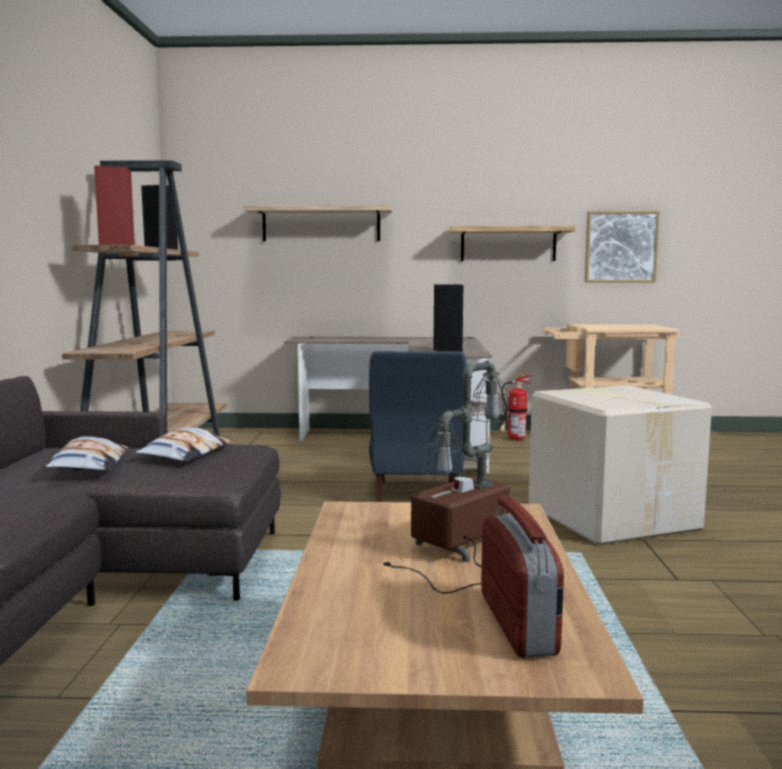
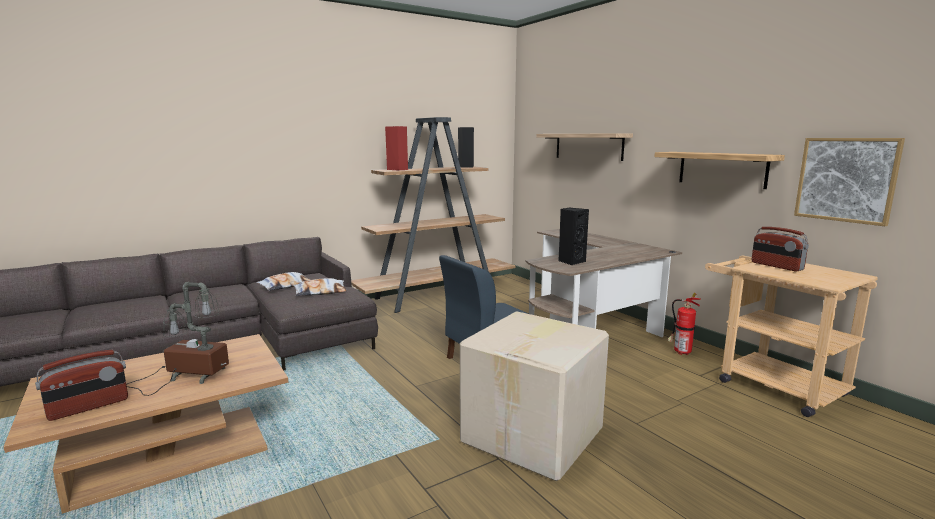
camera: 55 degrees right, 5 degrees up
(603, 325) = (776, 266): none -> radio

